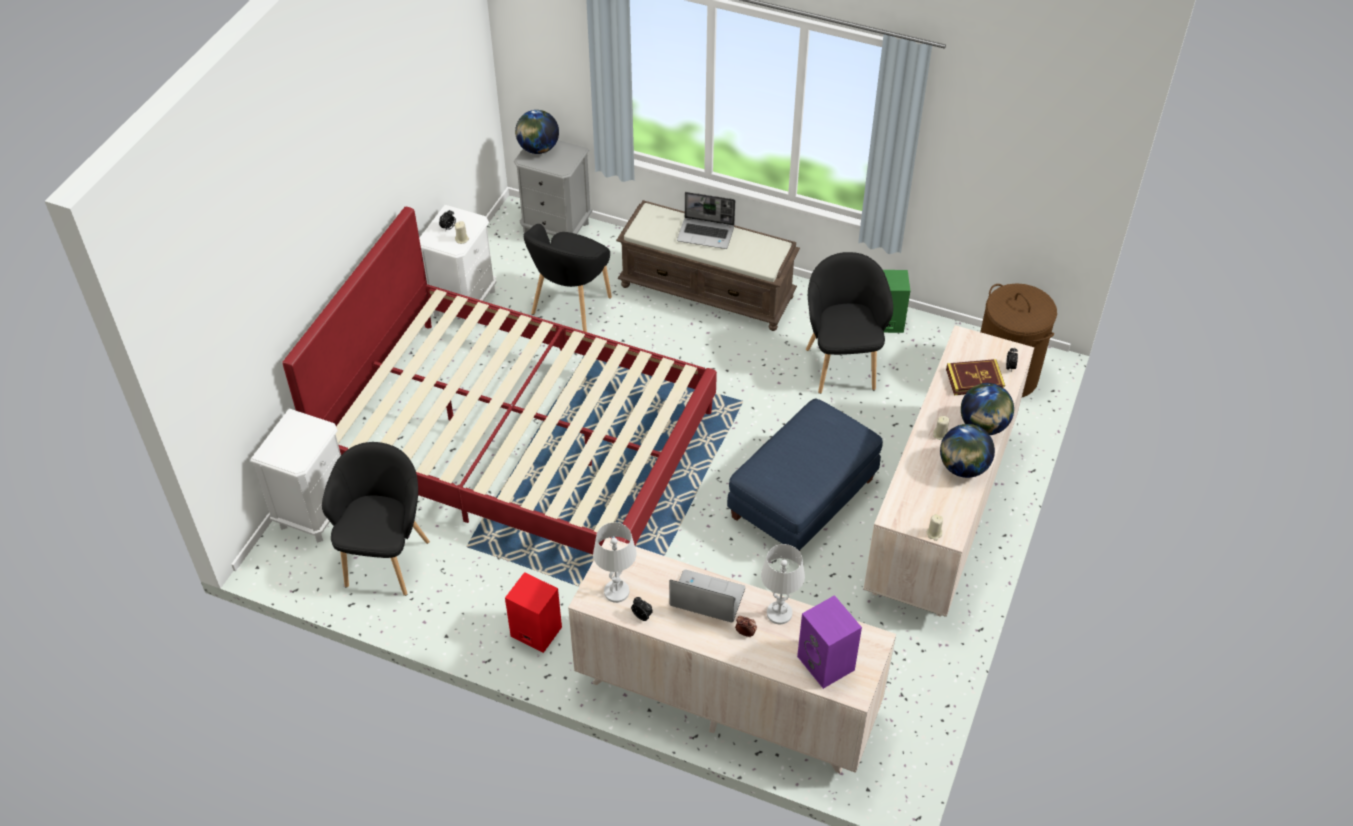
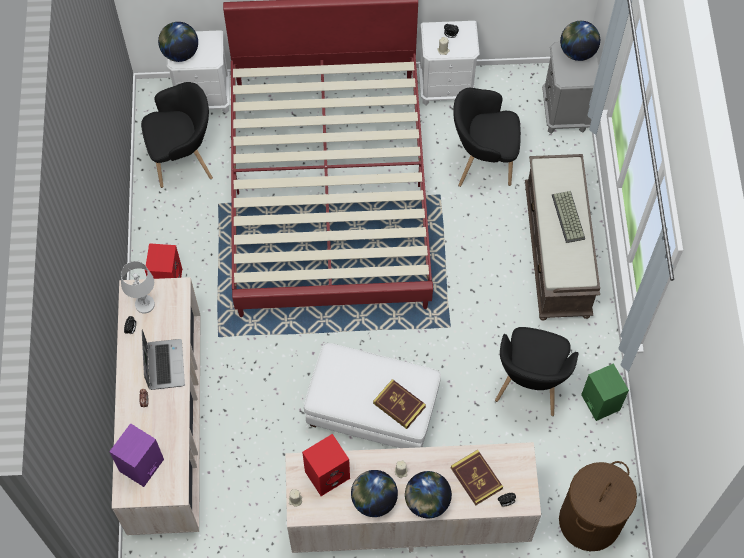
camera: 65 degrees right, 15 degrees up
(289, 456) = (180, 53): none -> globe
(706, 234) = (569, 217): laptop -> keyboard
(779, 613) = (171, 417): white table lamp -> none
(802, 499) = (371, 409): blue ottoman -> white ottoman
(839, 439) = (399, 405): none -> book
(842, 366) = (529, 386): black armchair -> black armchair turned 135 degrees clockwise
(915, 495) = (327, 473): none -> red speaker

